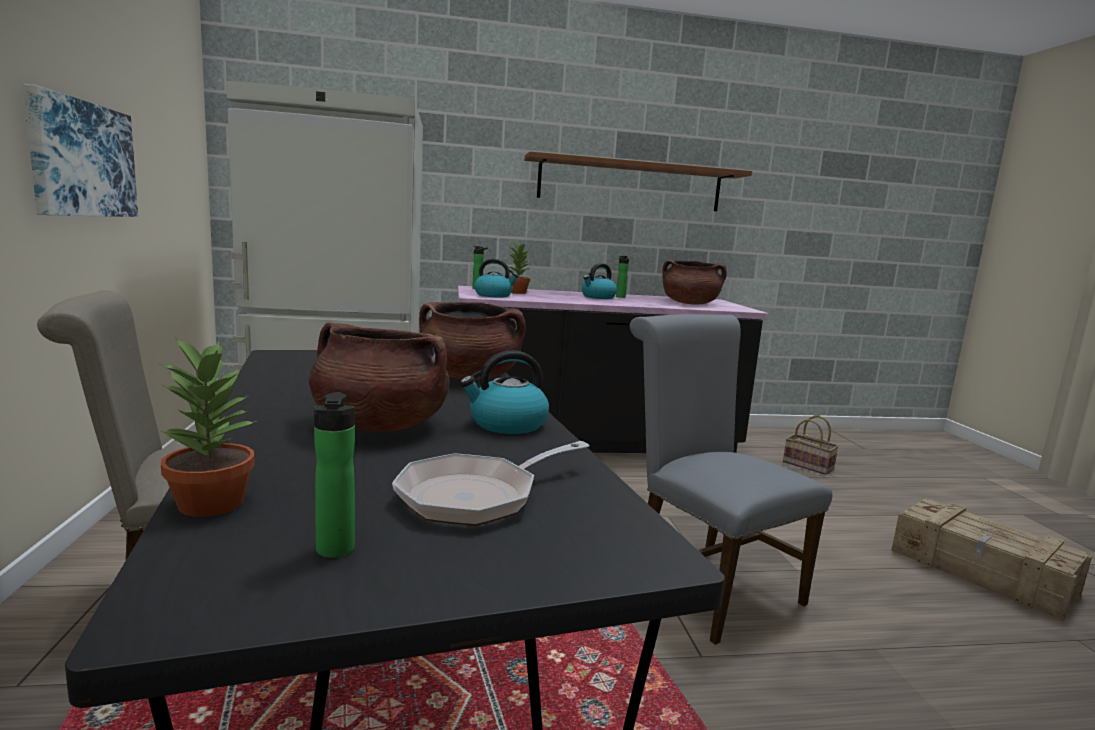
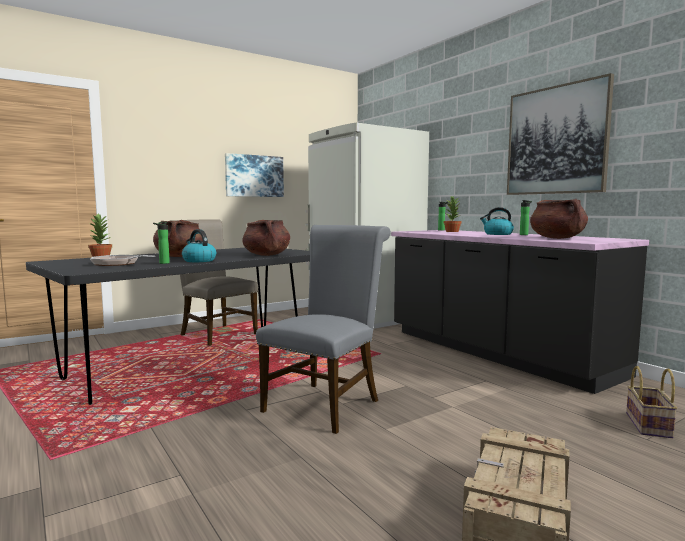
camera: 65 degrees right, 5 degrees down
(334, 552) = (75, 262): bottle -> bottle (162, 263)
(494, 295) = (420, 231): kettle -> none
(630, 184) = (556, 140): brown shelf -> picture

